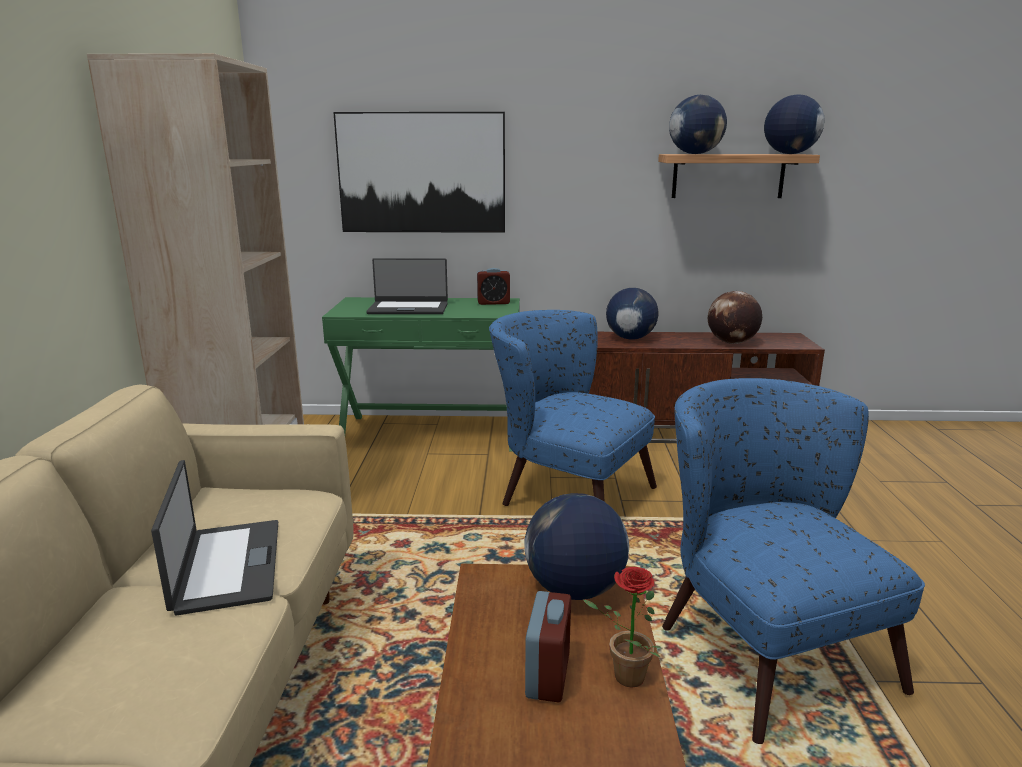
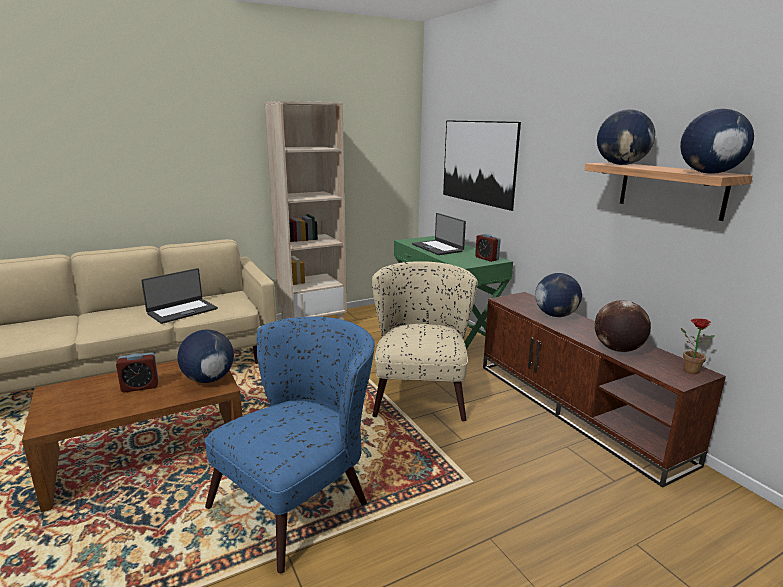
camera: 60 degrees right, 0 degrees up
(565, 492) = (420, 391): blue armchair -> beige armchair
(622, 677) = (142, 402): potted plant -> potted plant (687, 369)

